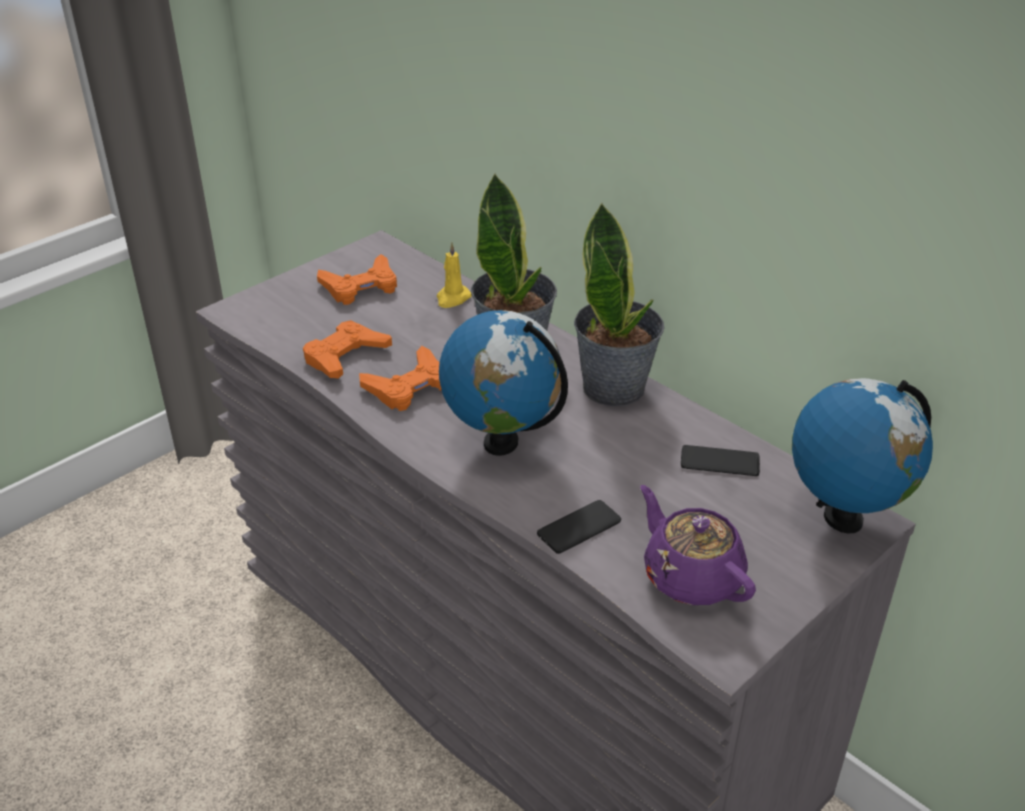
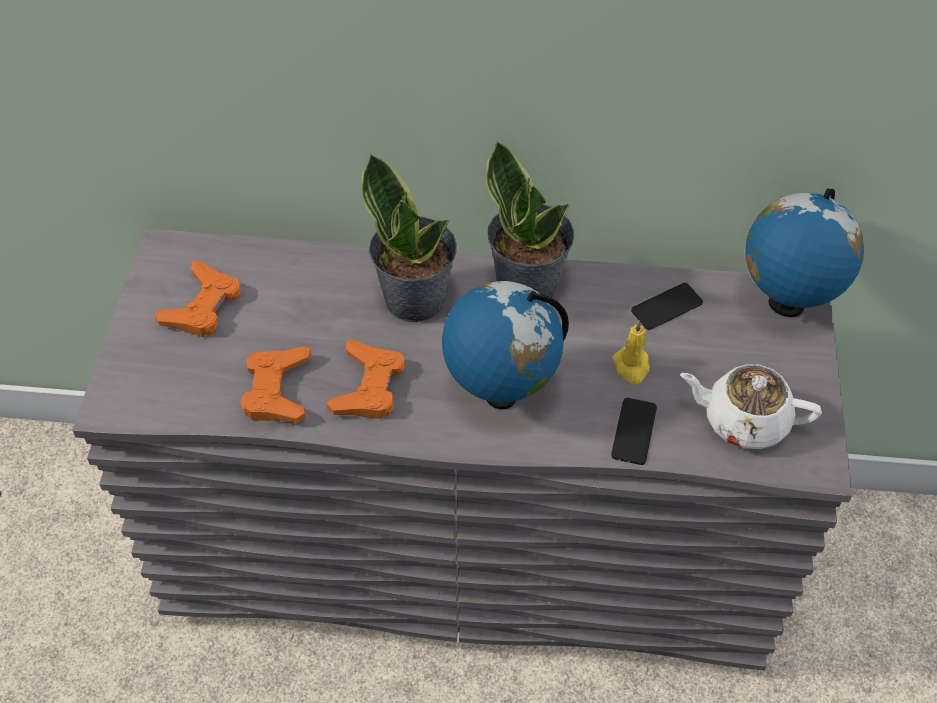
camera: 40 degrees left, 15 degrees up
(452, 298) = (301, 270): yellow candle -> yellow candle (631, 367)
(691, 577) = (743, 420): purple teapot -> white teapot

